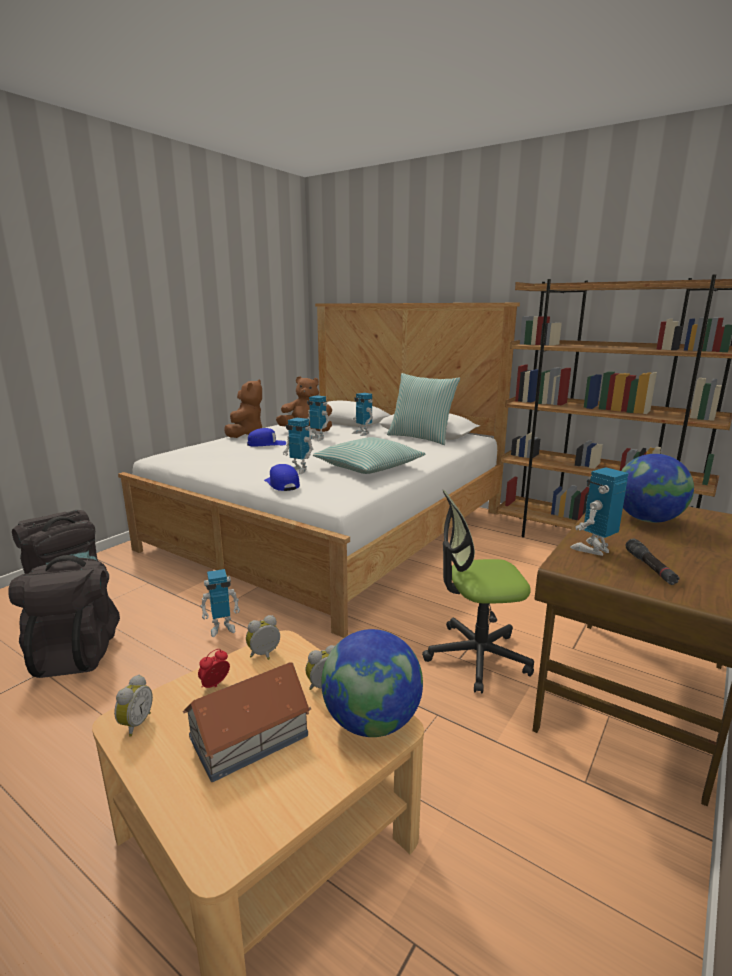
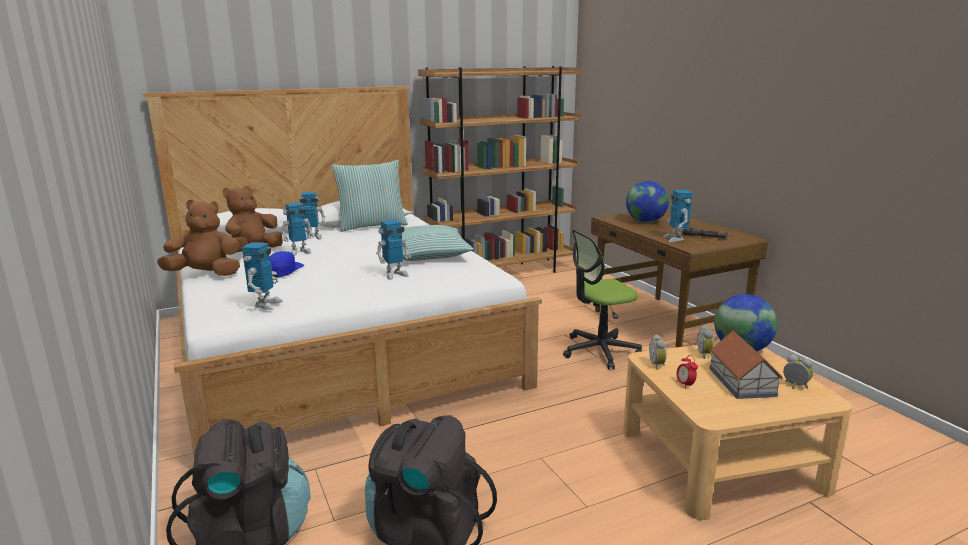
camera: 60 degrees left, 0 degrees up
(135, 724) = (715, 414): alarm clock -> alarm clock (795, 386)
(222, 628) = (466, 437): toy robot -> toy robot (265, 304)
(246, 434) = (206, 274): brown plush toy -> brown plush toy turned 45 degrees counterclockwise
(282, 484) = (430, 285): blue cap -> none
(476, 656) = (599, 351): office chair -> office chair turned 45 degrees clockwise

